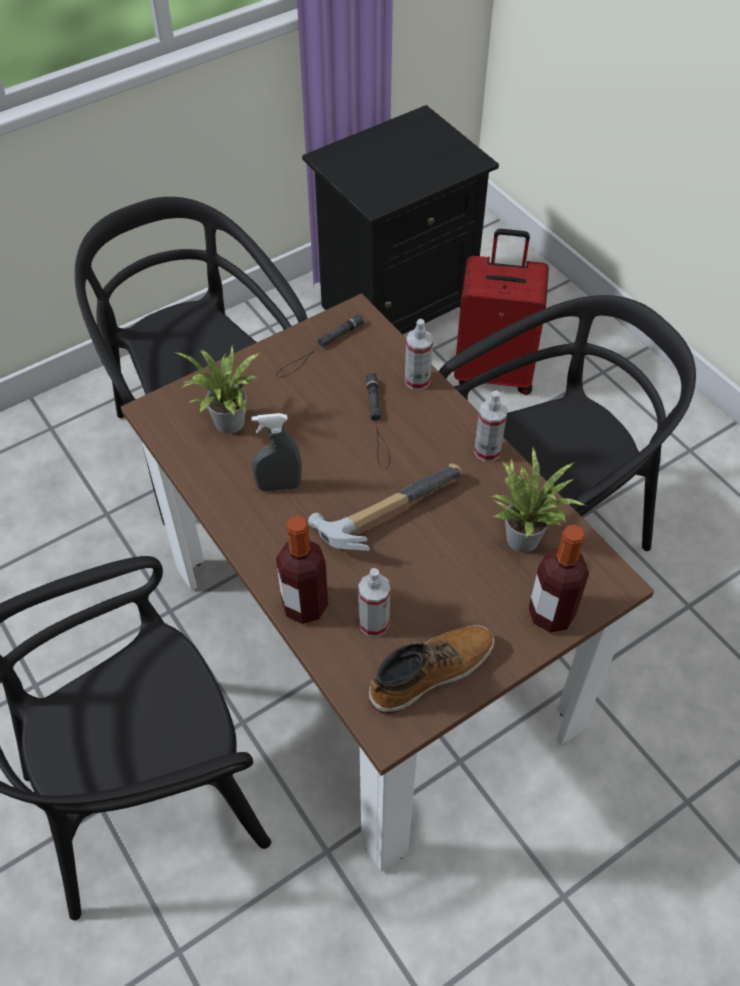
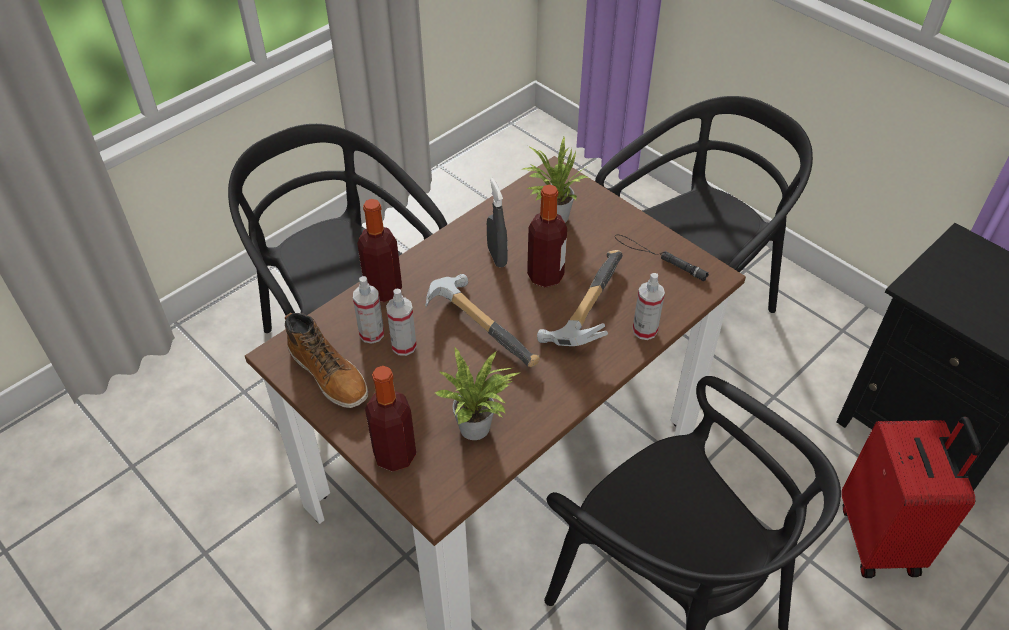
camera: 80 degrees right, 5 degrees down
(321, 446) = (545, 276): none -> bottle
(377, 423) = (583, 309): black flashlight -> hammer
(487, 451) = (572, 392): spray bottle -> spray bottle (404, 346)

